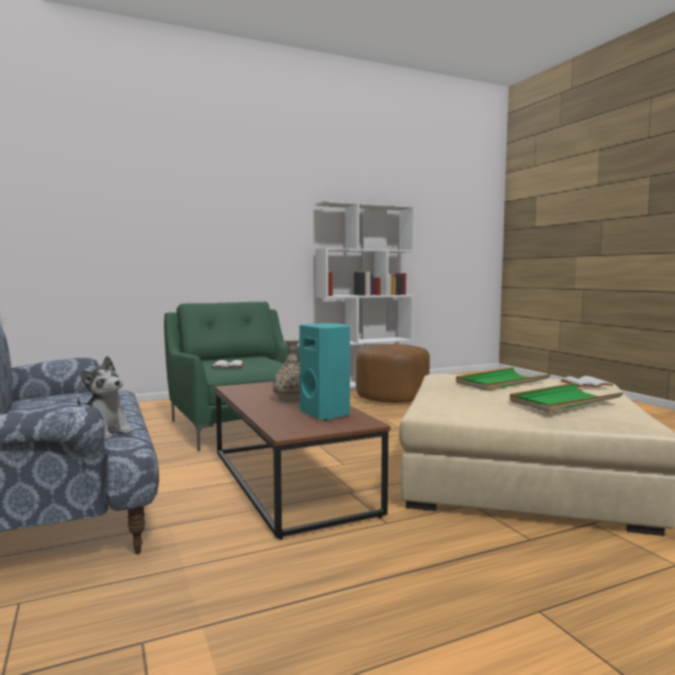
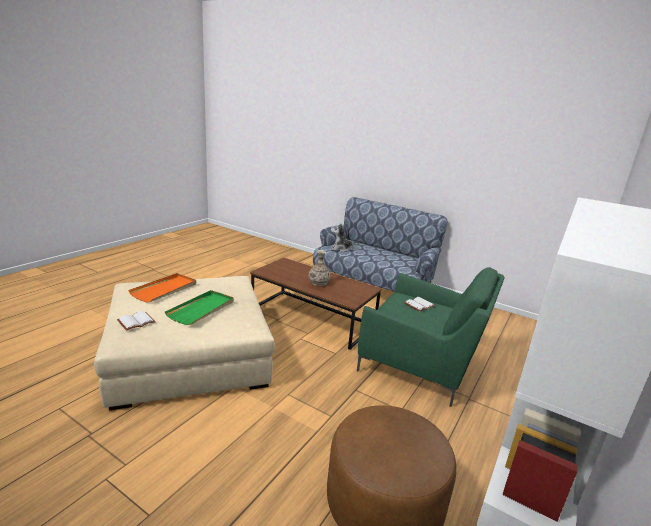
camera: 145 degrees right, 15 degrees up
(327, 414) = (285, 274): turquoise speaker -> none
(564, 401) = (165, 289): green tray -> orange tray

